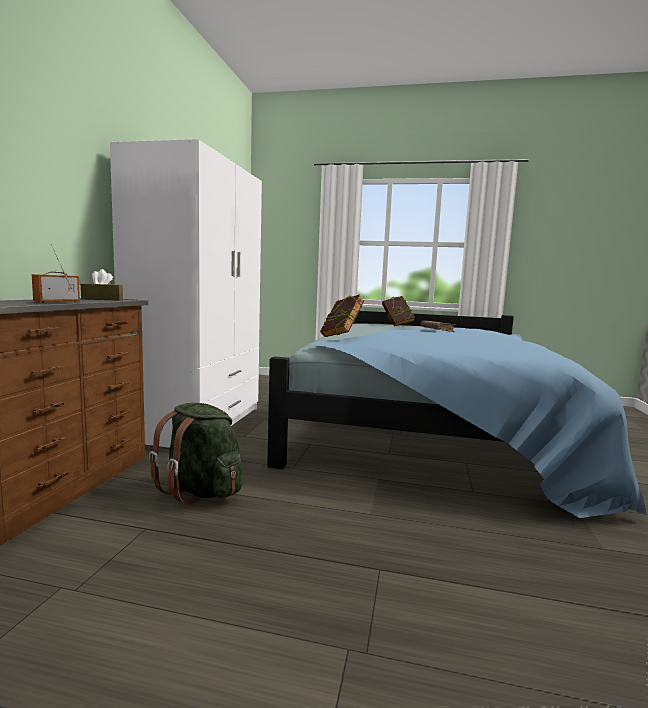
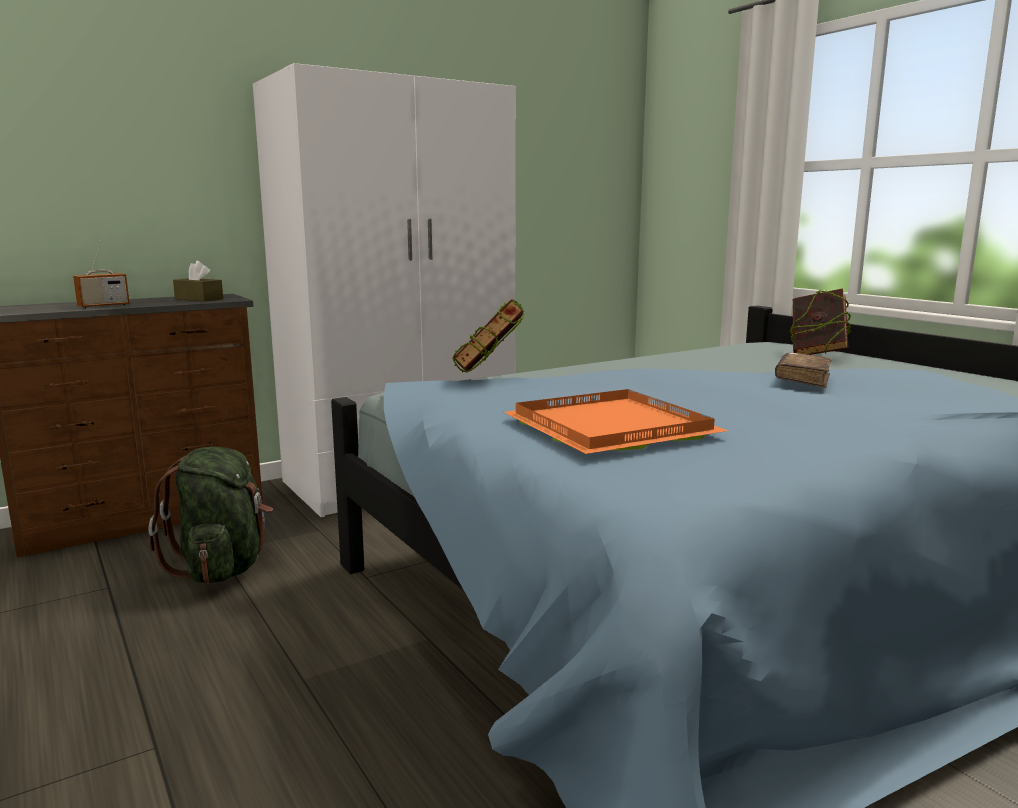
camera: 45 degrees right, 5 degrees up
(57, 302) = (103, 306): radio -> radio turned 150 degrees clockwise
(462, 347) = (606, 428): none -> orange tray

